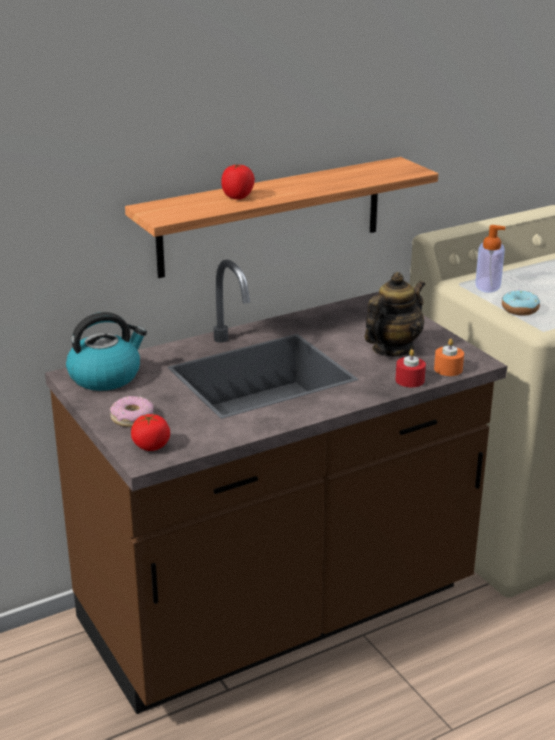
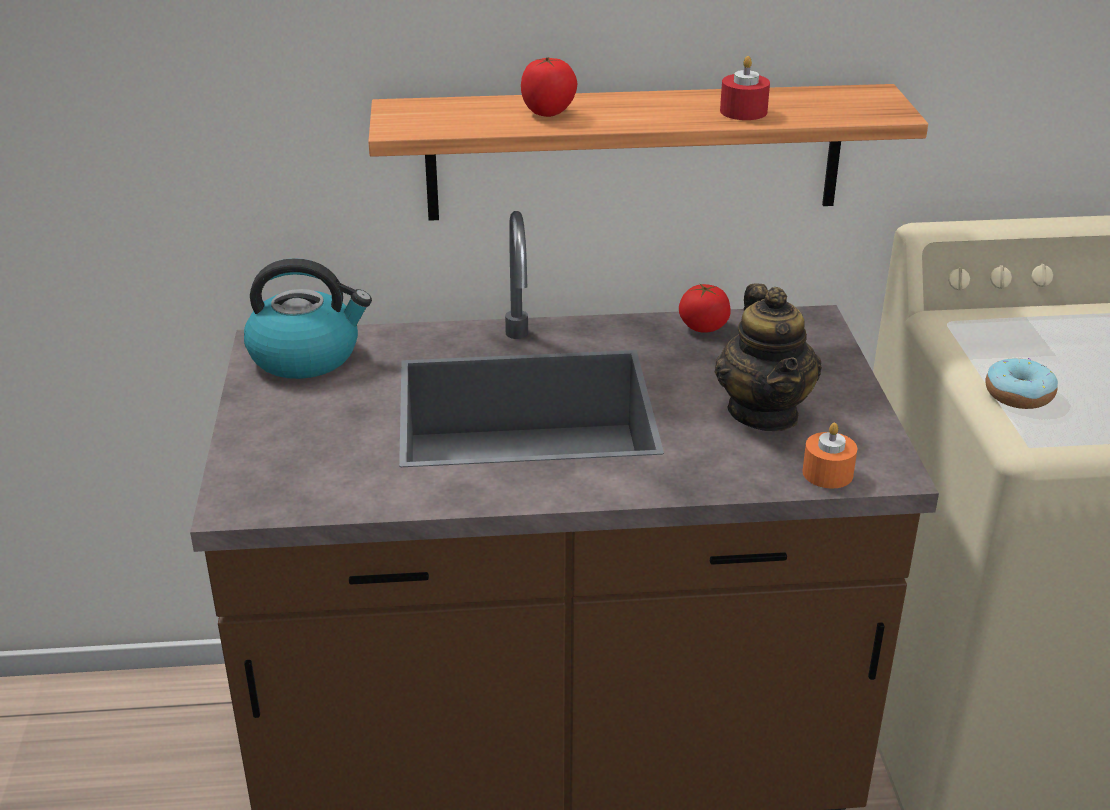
camera: 25 degrees right, 5 degrees up
(132, 418) = (279, 432): donut -> none
(151, 446) = (263, 486): tomato -> tomato (703, 326)
(392, 349) = (764, 412): teapot -> teapot turned 105 degrees clockwise
(410, 380) = (745, 477): red candle -> red candle (743, 111)
(488, 285) = (998, 336): soap dispenser -> none

